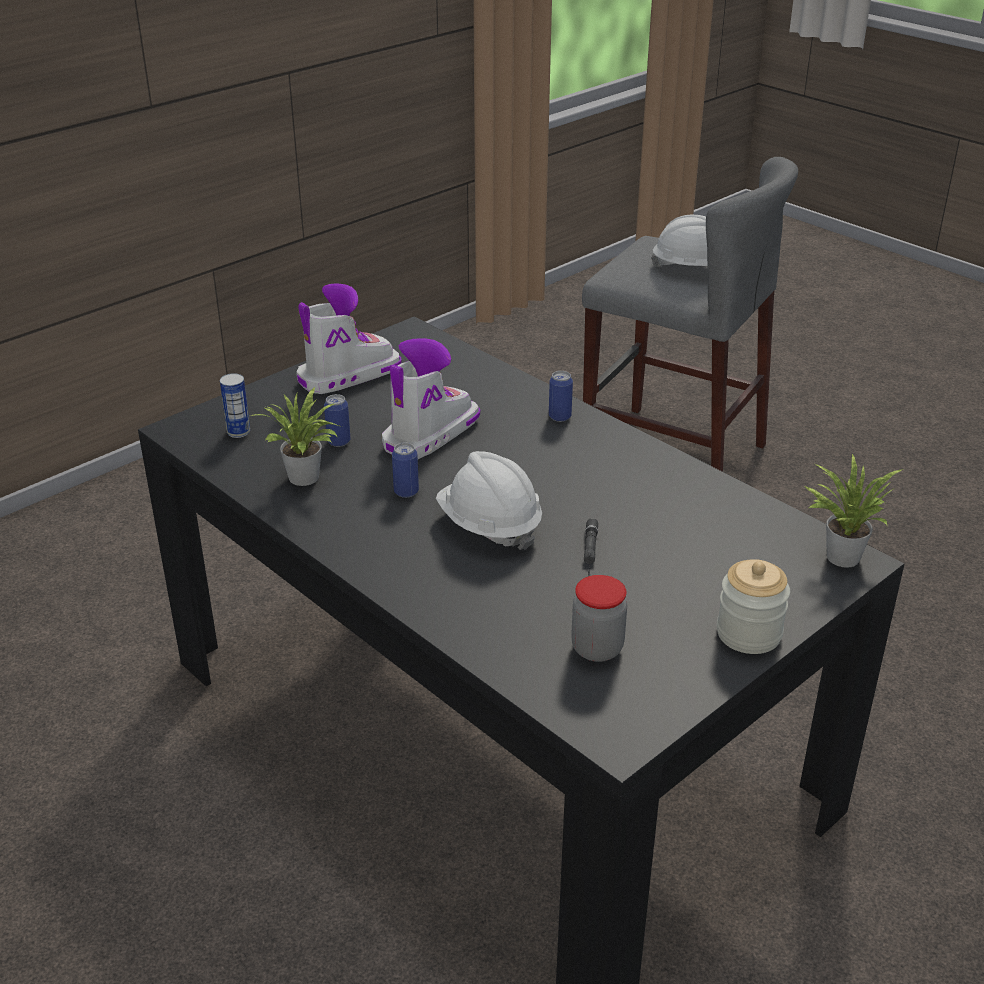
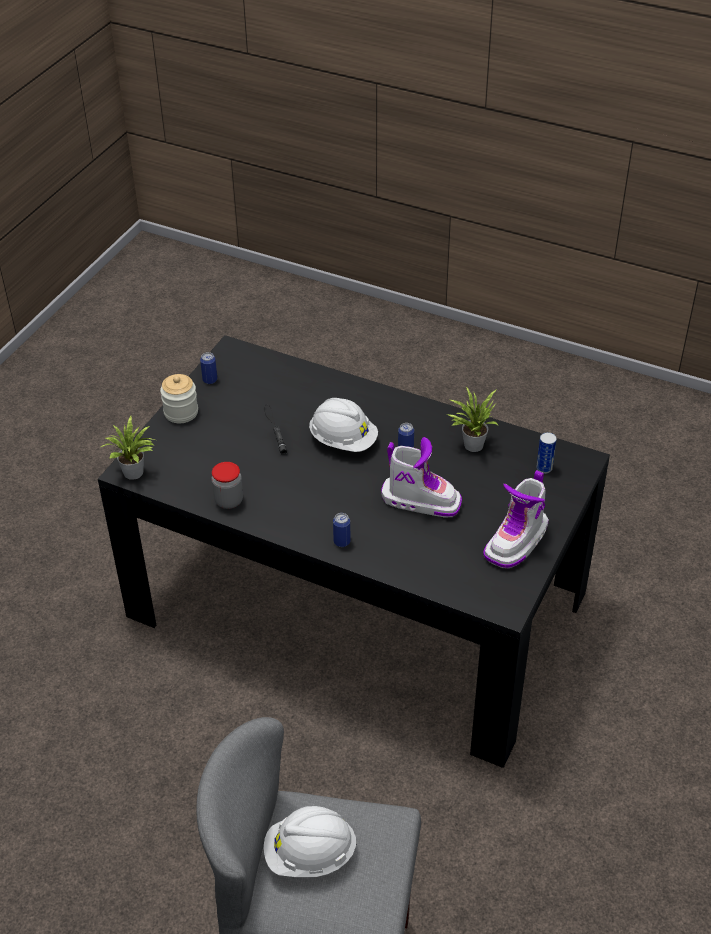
camera: 160 degrees right, 10 degrees up
(338, 441) = (475, 478): can -> can (210, 380)
(429, 434) = (420, 500): boot -> boot turned 90 degrees counterclockwise
(597, 648) = (255, 386): jar -> jar (229, 501)

